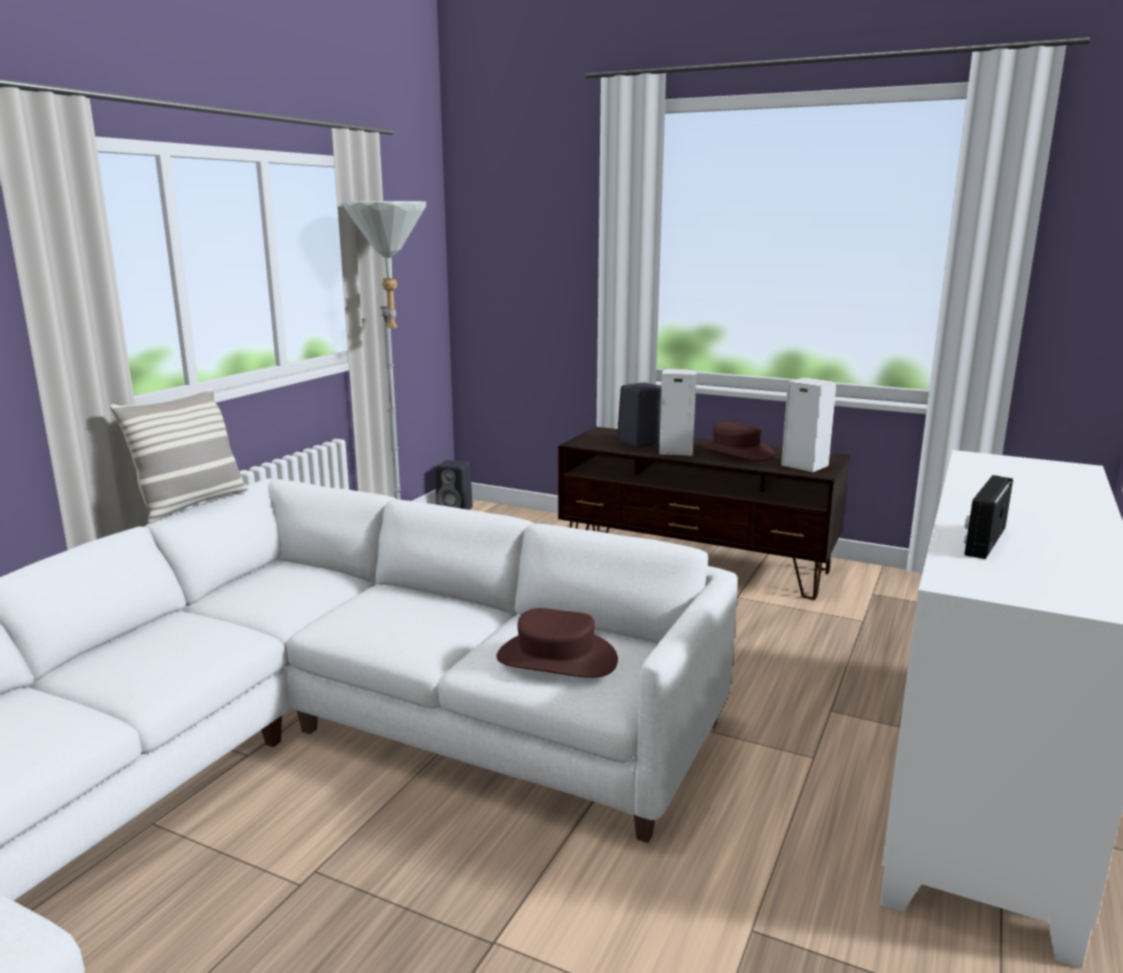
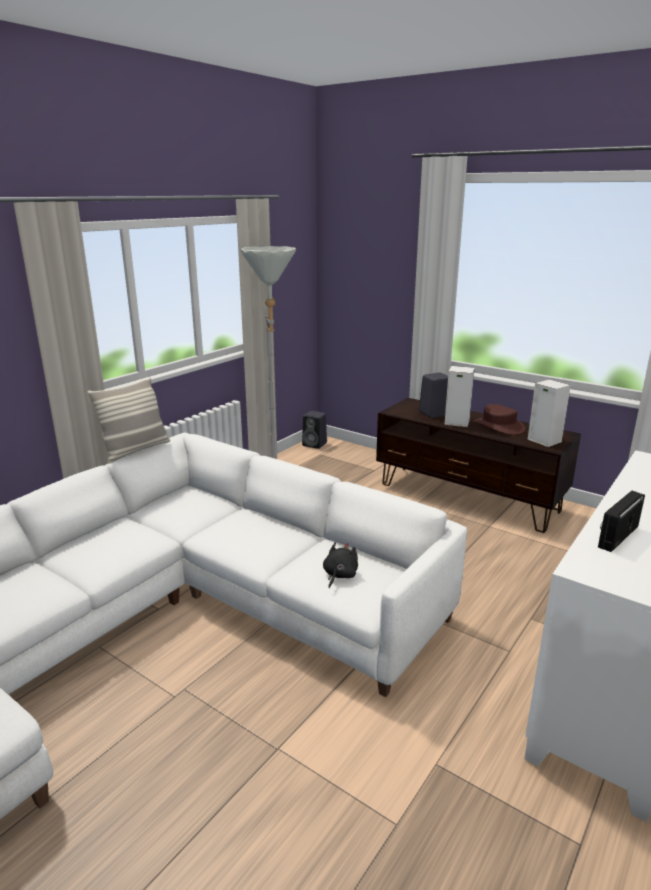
camera: 10 degrees right, 5 degrees up
(556, 659) = (339, 575): brown hat -> black plush toy

